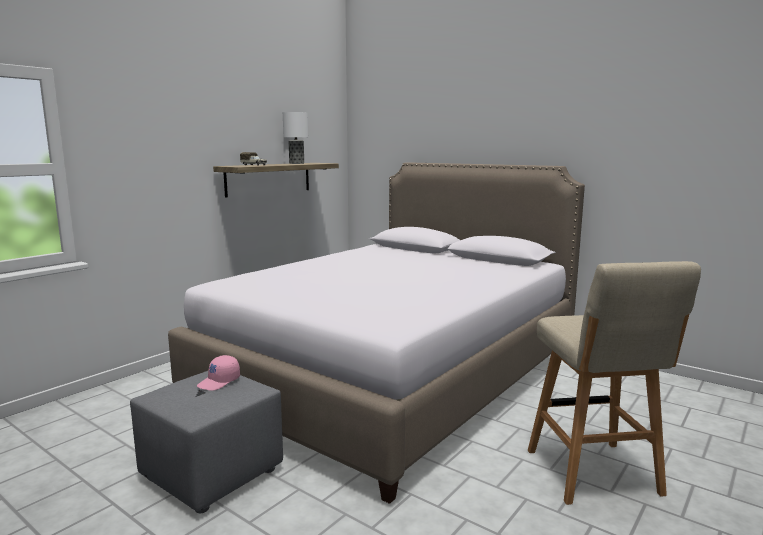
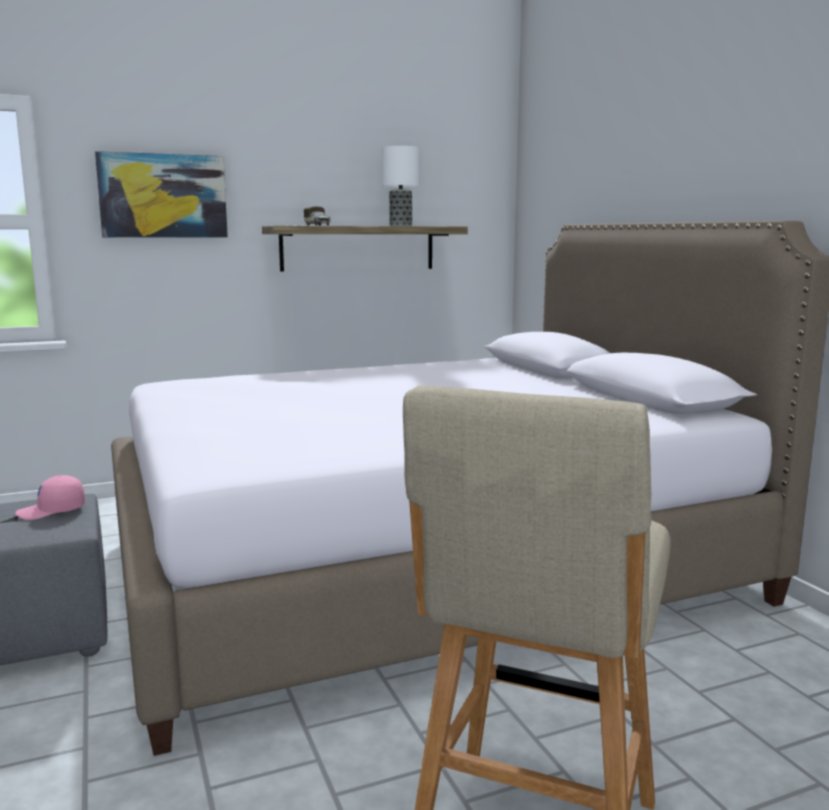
camera: 30 degrees right, 0 degrees up
(149, 146) = (163, 196): none -> picture

